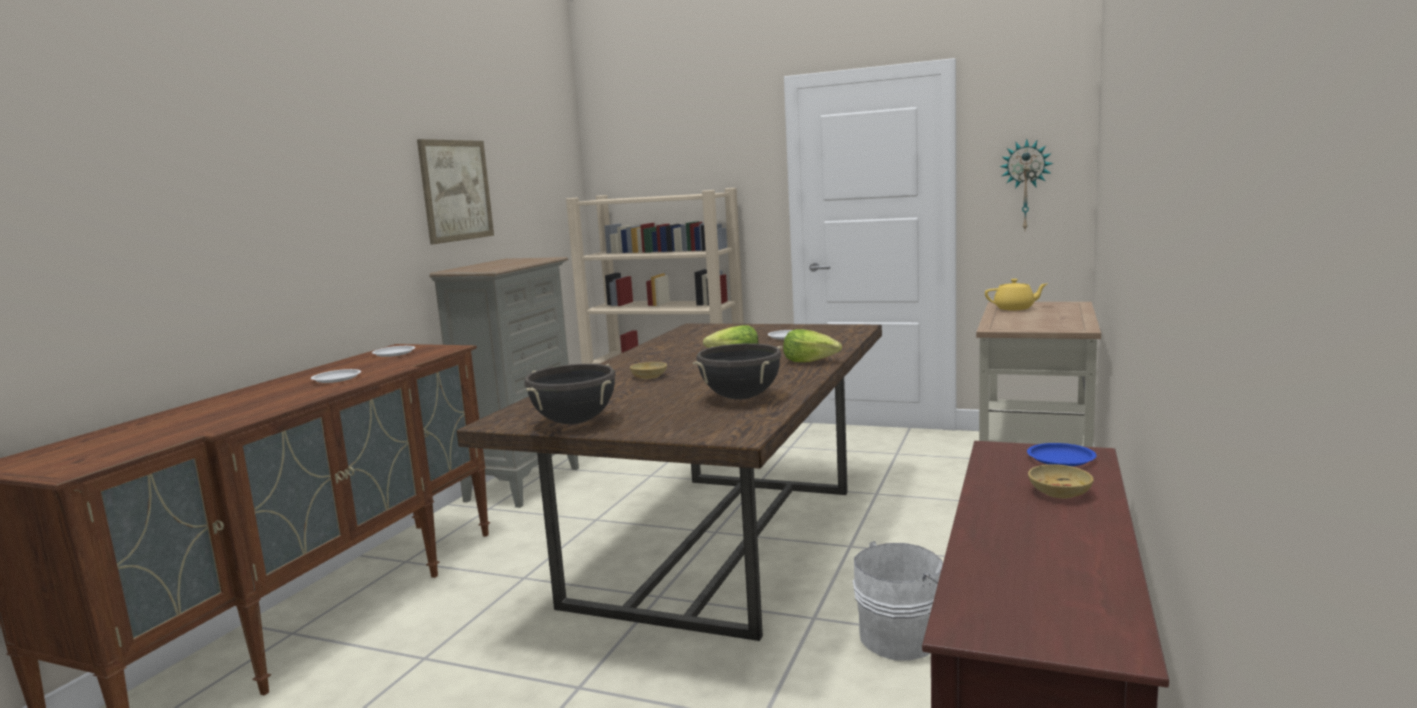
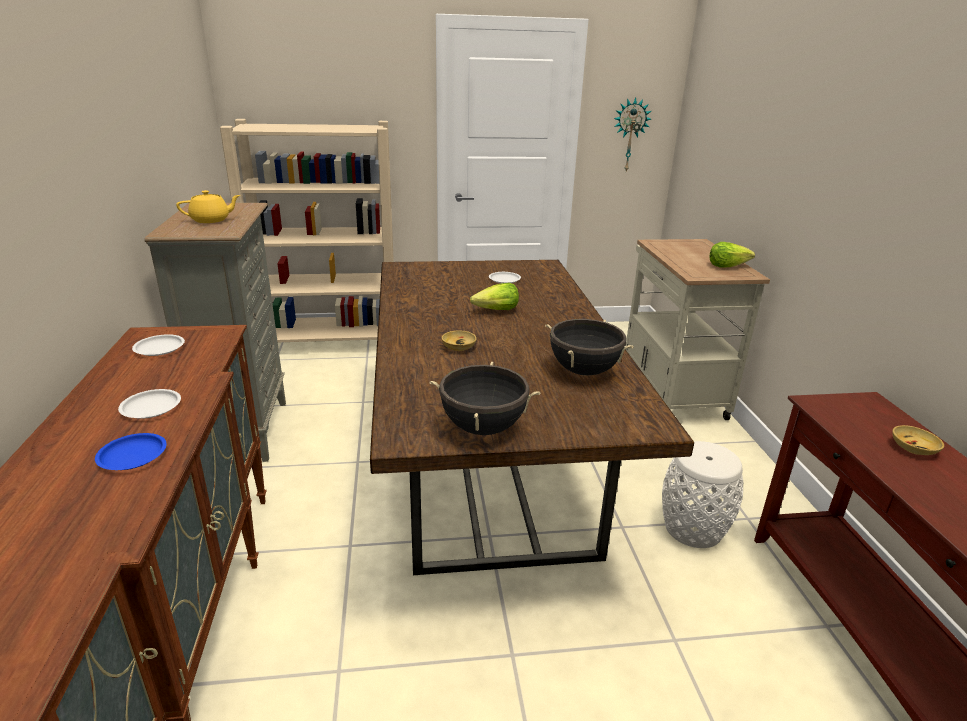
camera: 30 degrees left, 15 degrees up
(456, 190) = (140, 130): picture -> none
(810, 361) = (571, 313): lettuce -> lettuce (727, 266)
(903, 637) = (693, 529): white bucket -> white stool
(1015, 308) = (670, 249): yellow teapot -> yellow teapot (211, 220)
(1060, 459) = (865, 409): blue plate -> blue plate (132, 455)

